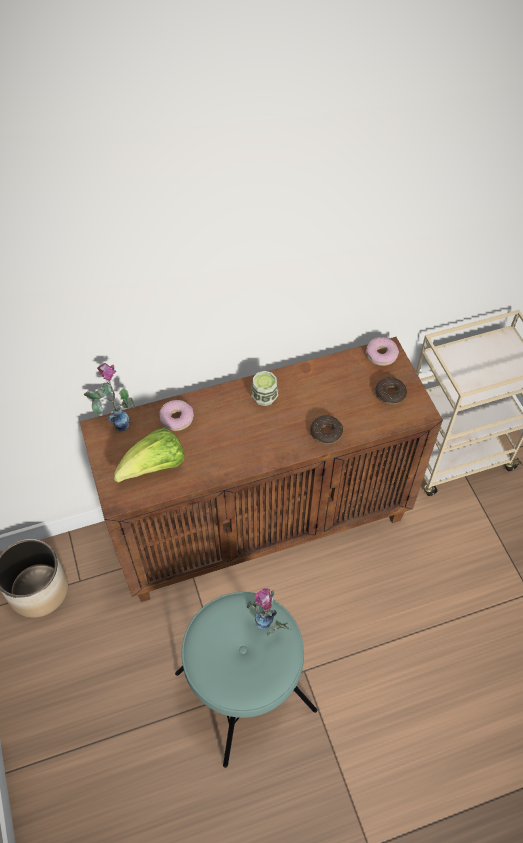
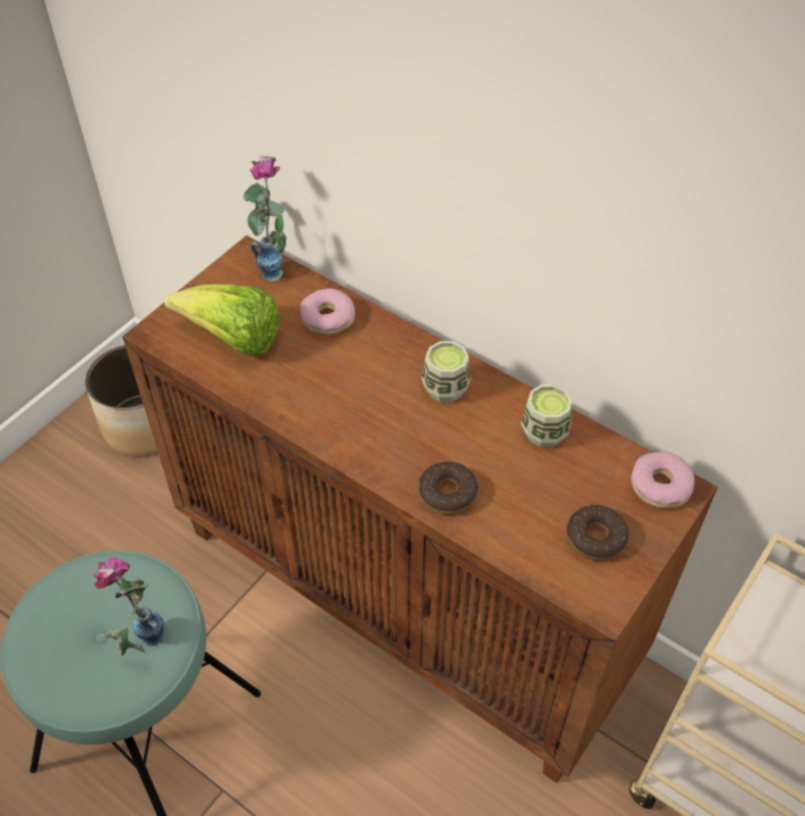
camera: 55 degrees right, 5 degrees down
(321, 376) = (544, 432): none -> cup

